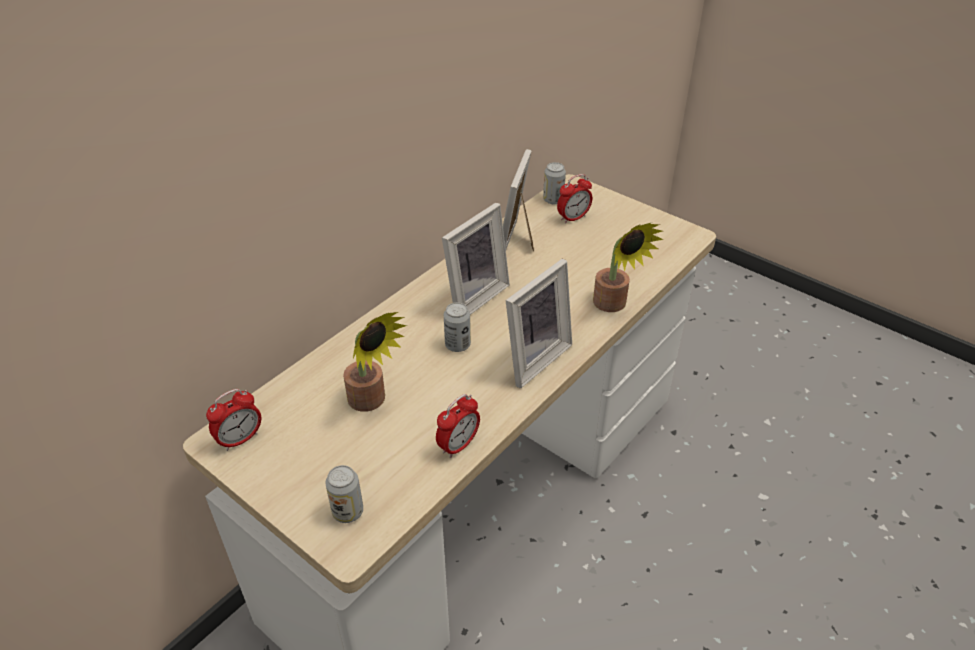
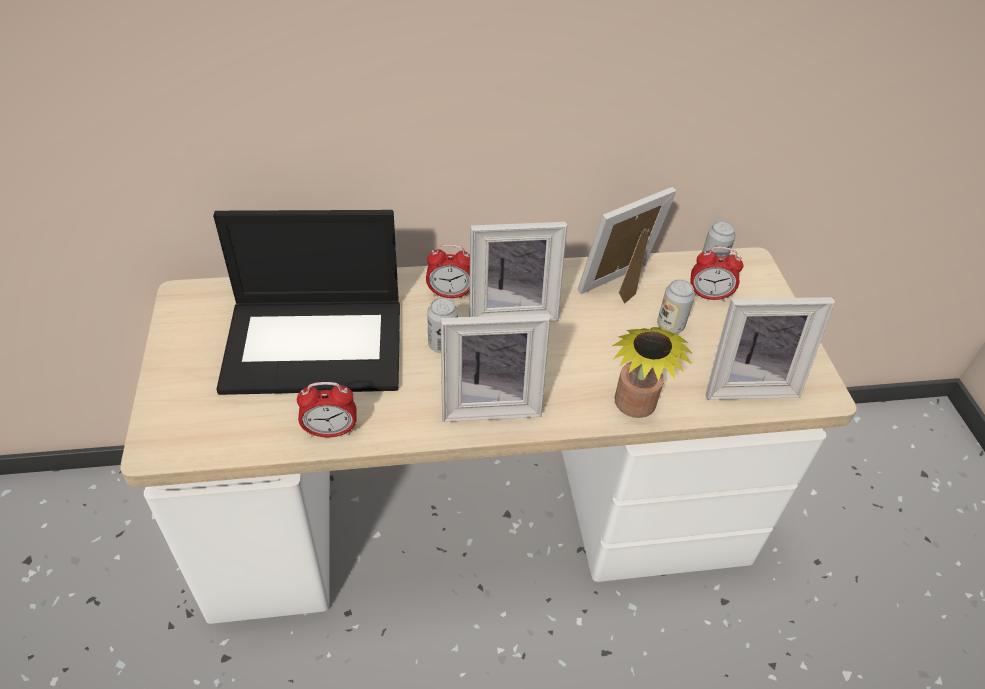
camera: 40 degrees right, 5 degrees up
(240, 439) = (198, 306): alarm clock -> alarm clock (450, 294)
(348, 512) = (190, 419): can -> can (670, 325)
(371, 402) = (316, 344): potted plant -> laptop
(651, 253) = (747, 382): none -> picture frame

